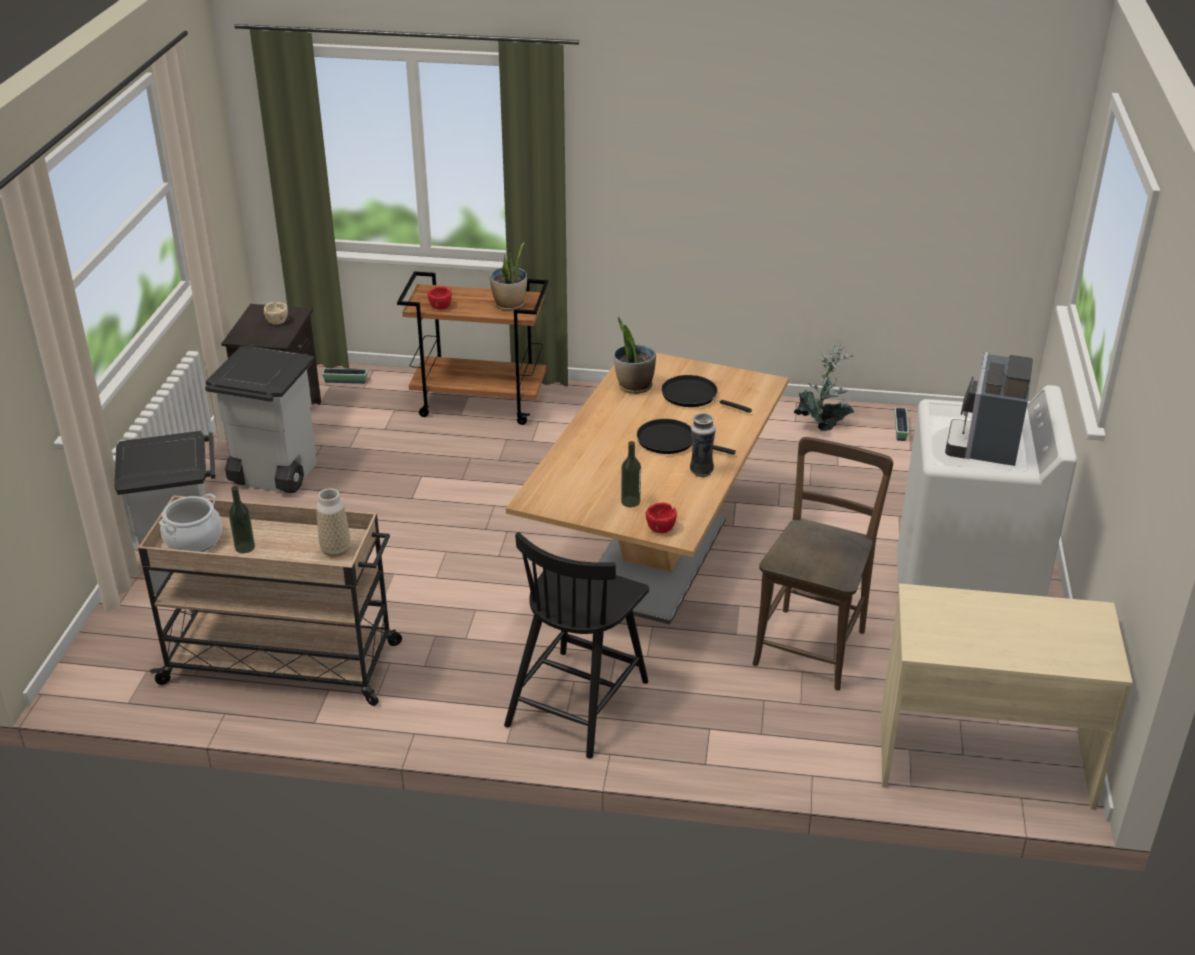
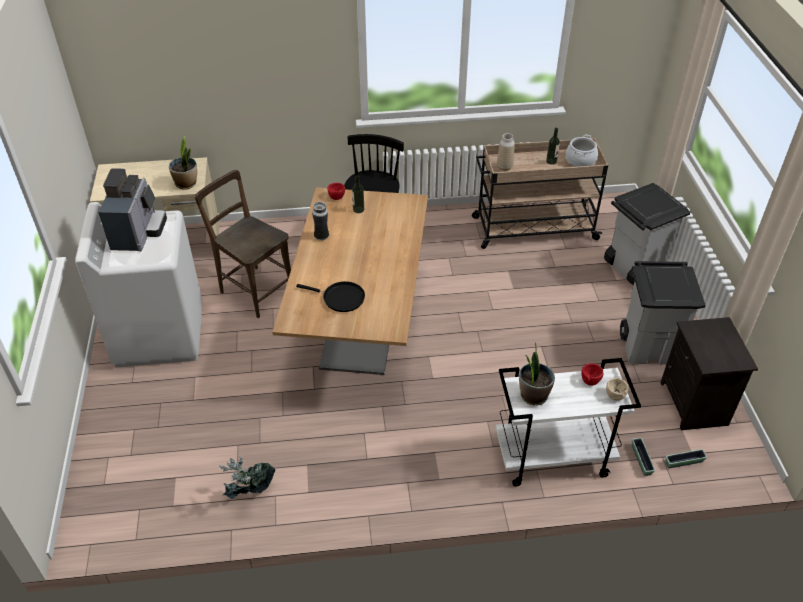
camera: 165 degrees right, 10 degrees up
(277, 322) = (713, 349): beige bowl -> beige bowl (615, 395)
(481, 403) = (552, 458): brown cart -> white cart
(634, 386) = (386, 300): potted plant -> potted plant (186, 184)
(671, 441) = (346, 256): black frying pan -> none
(812, 643) = (254, 289): brown chair -> brown chair turned 120 degrees clockwise
(900, 429) = (181, 504): planter -> planter (641, 460)

